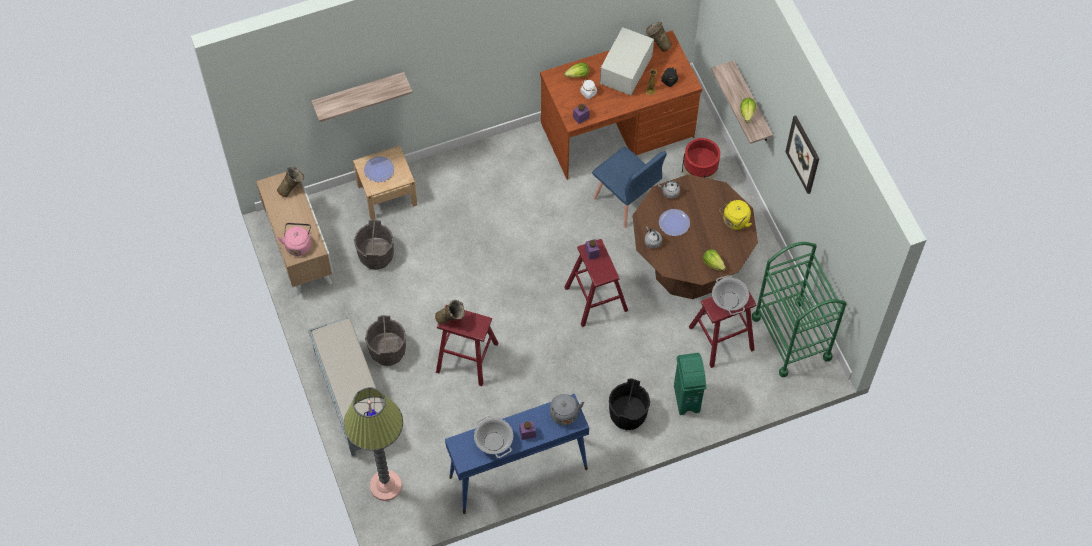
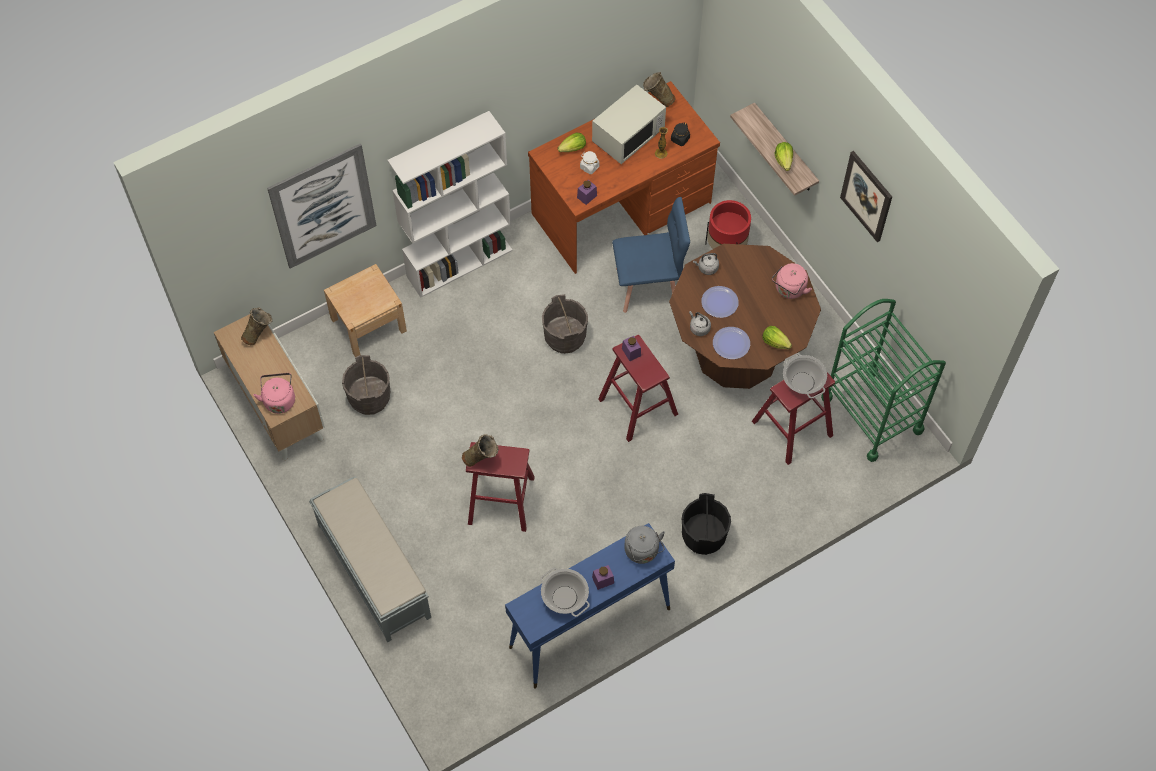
camera: 10 degrees left, 0 degrees up
(359, 93) = (323, 206): shelf -> picture
(379, 170) = (357, 296): plate -> plate (731, 343)
(385, 486) = (435, 671): floor lamp -> none
(387, 351) = (405, 508): grey bucket -> grey bucket (564, 337)
(472, 155) = (459, 262): none -> white bookcase
(625, 200) = (648, 287): blue chair -> blue chair turned 45 degrees counterclockwise
(626, 71) = (628, 136): white microwave -> white microwave turned 150 degrees counterclockwise
(686, 398) = (767, 505): green trash can -> none
(734, 222) = (789, 290): yellow kettle -> pink kettle

